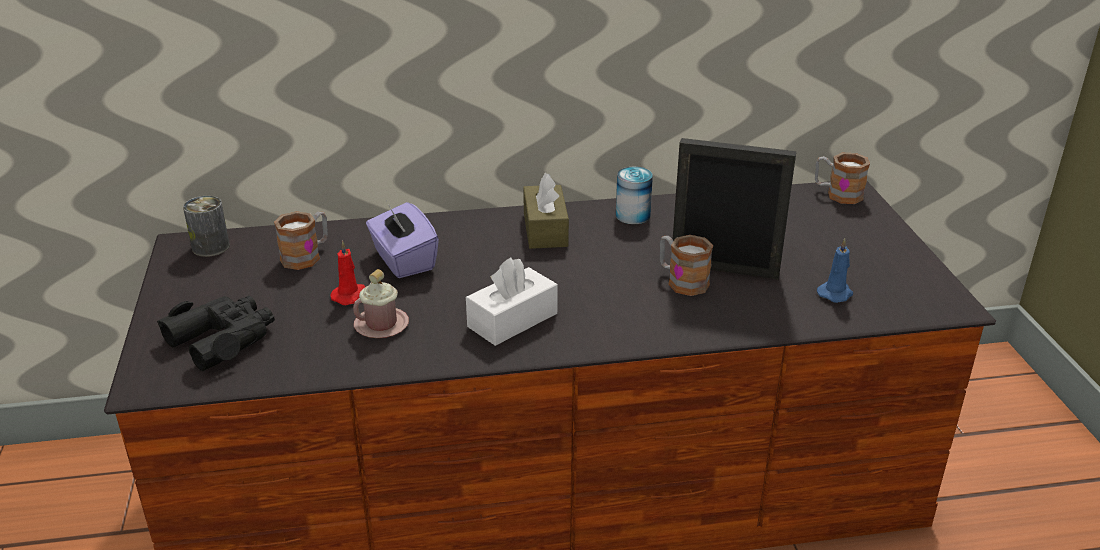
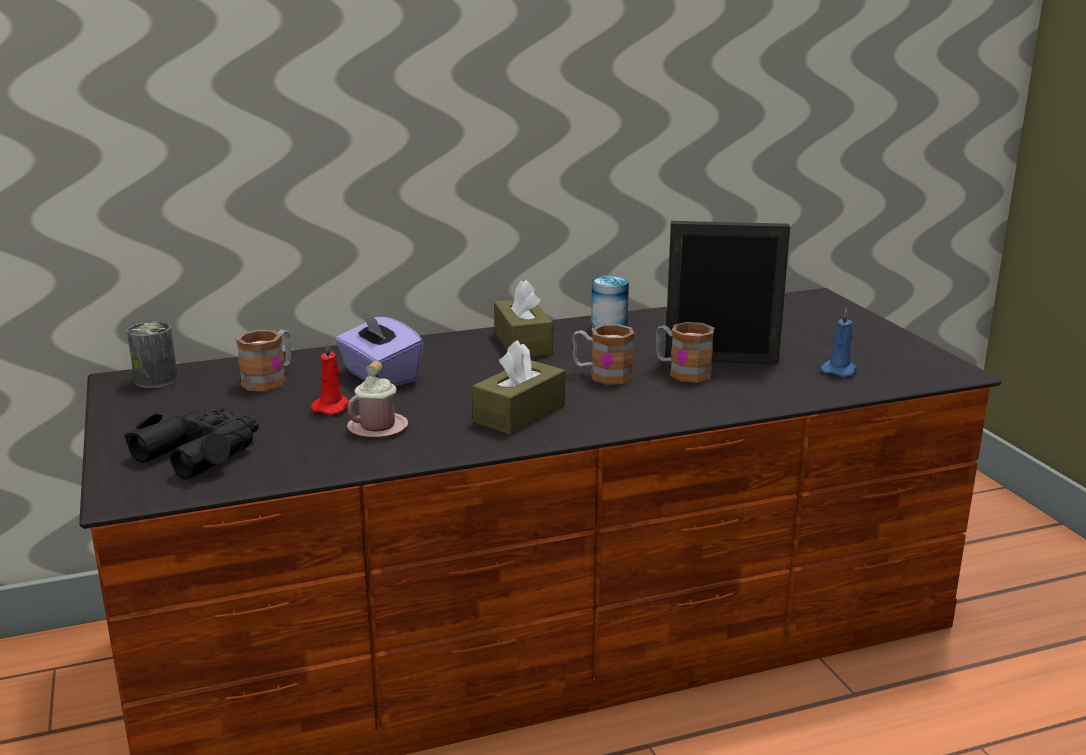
camera: 10 degrees left, 10 degrees down
(512, 320) = (519, 414): white tissue box -> brown tissue box
(837, 194) = (805, 300): mug -> mug (602, 375)

